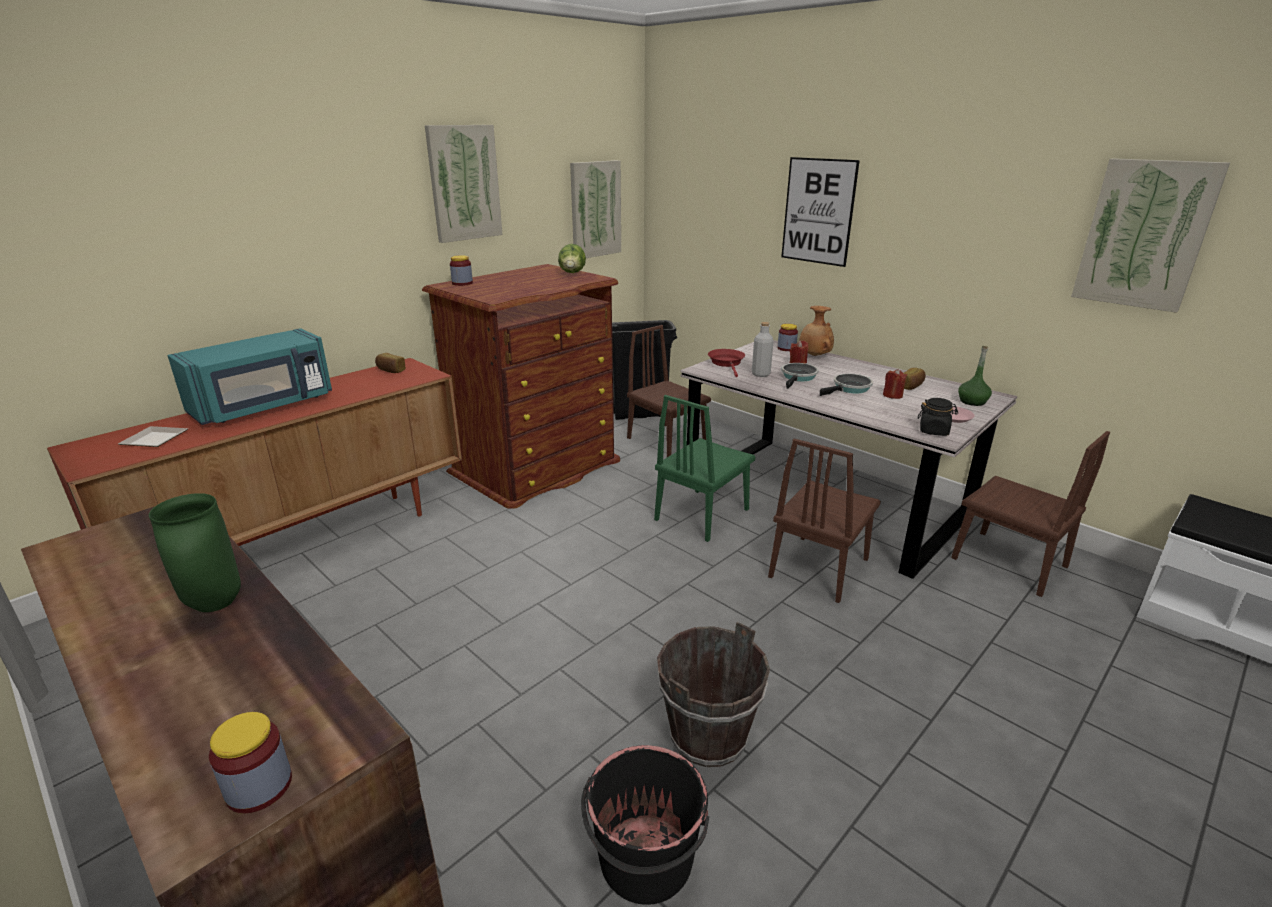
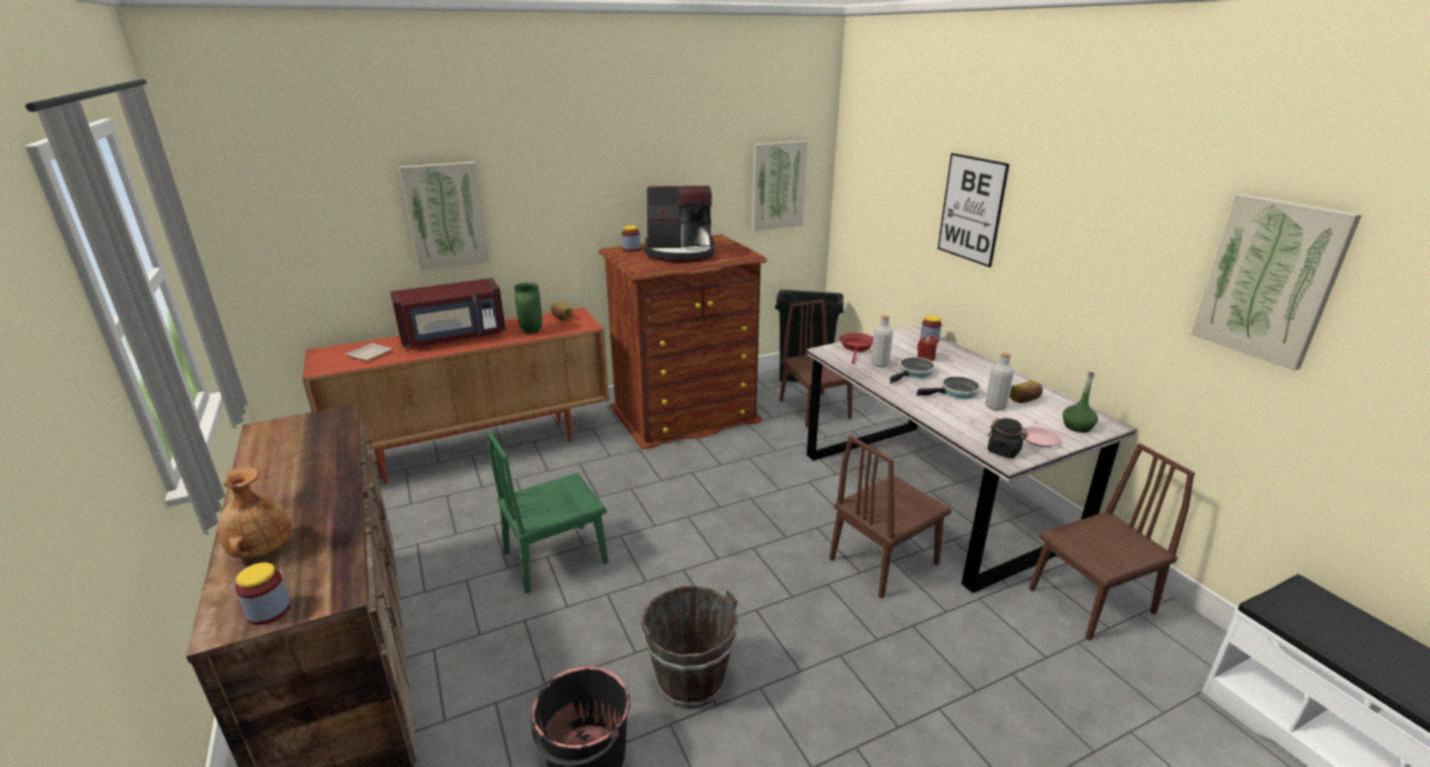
camera: 20 degrees right, 0 degrees up
(217, 604) = (320, 487): green vase -> green vase (532, 331)
(264, 406) = (454, 337): turquoise microwave -> red microwave
(464, 183) = (646, 163): picture -> picture (446, 215)
(522, 282) = (680, 253): none -> coffee machine
(572, 274) = (731, 247): lettuce -> none
(702, 514) = (804, 487): green chair -> green chair (556, 557)
(814, 356) = (950, 351): brown vase -> brown vase (262, 551)
(892, 395) = (995, 406): red candle -> grey bottle
(1008, 562) = (1091, 601): brown chair -> brown chair turned 90 degrees counterclockwise

